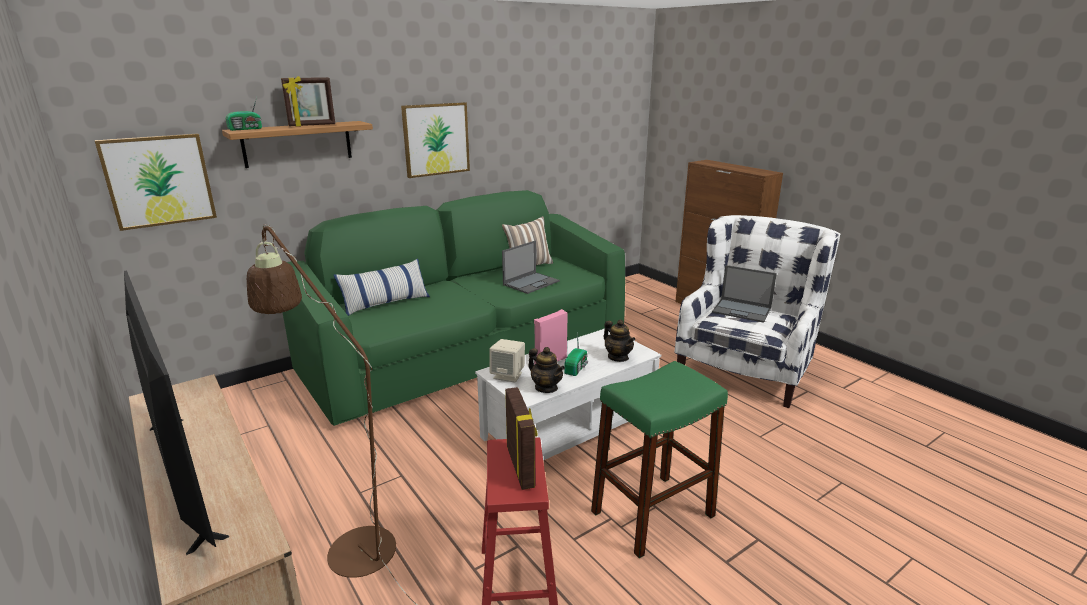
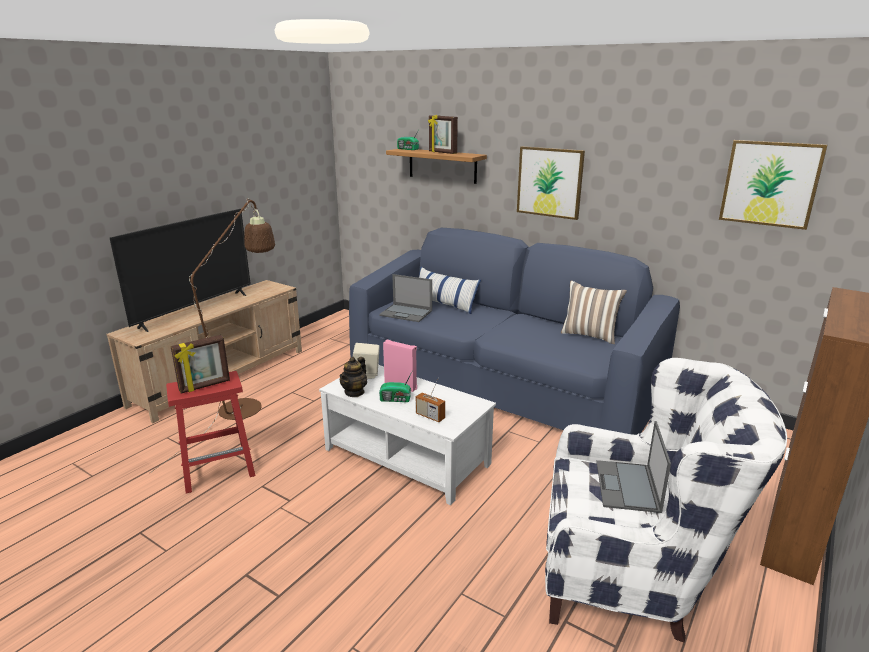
camera: 70 degrees right, 0 degrees up
(159, 181) = (369, 174): picture -> picture (770, 183)
(469, 351) = (499, 381): green sofa -> blue sofa
(531, 283) = (544, 343): laptop -> laptop (406, 313)
(618, 357) = (430, 416): teapot -> radio
(653, 513) = (300, 523): green stool -> none

